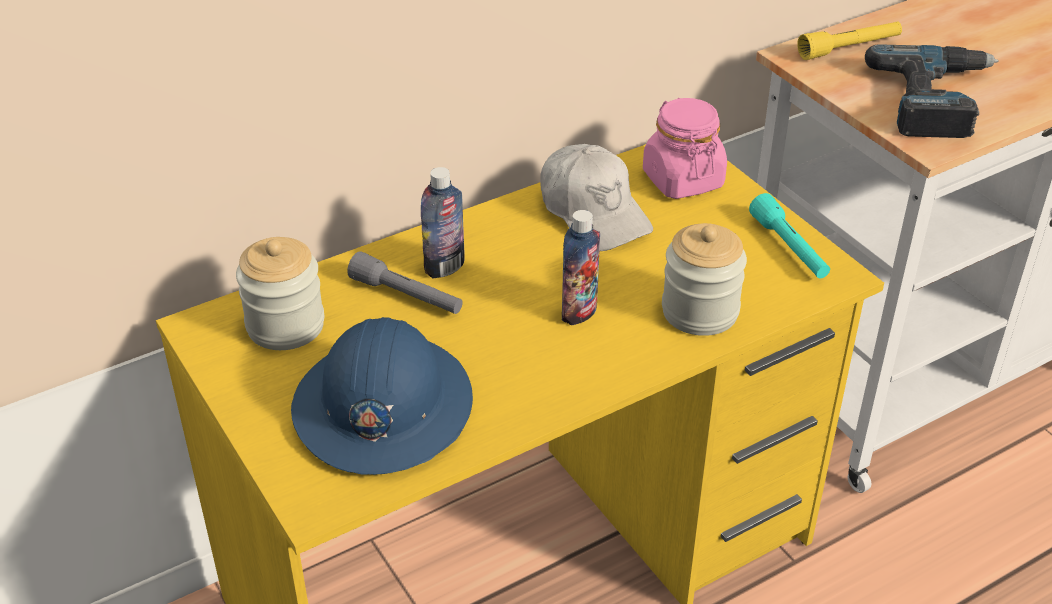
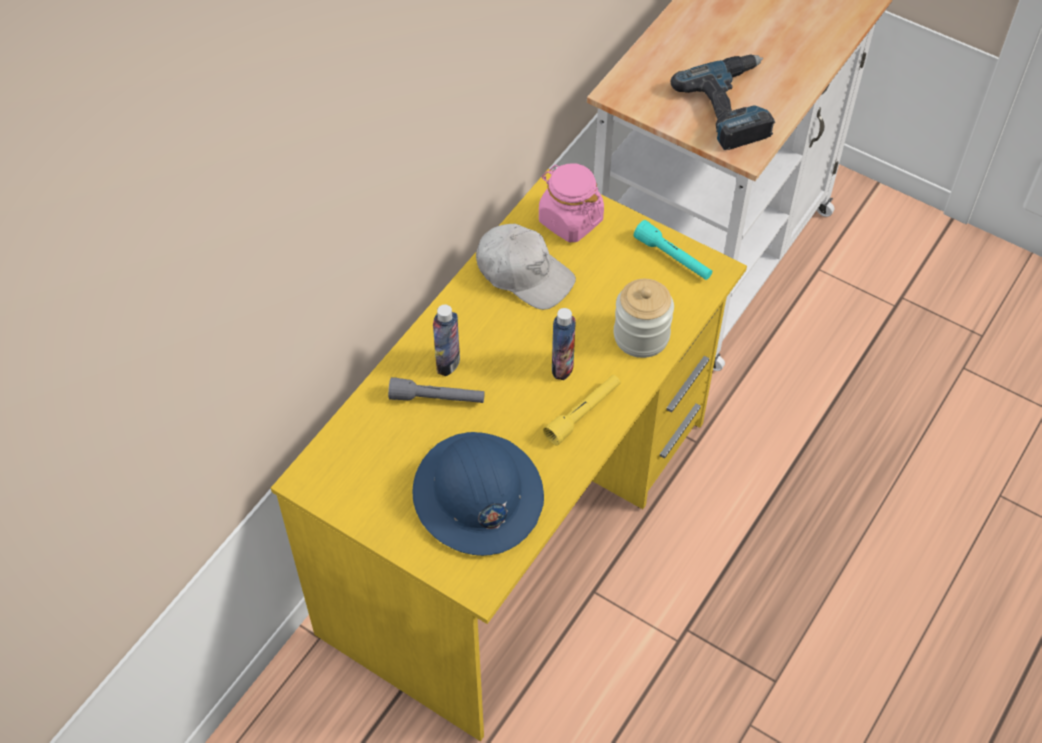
camera: 25 degrees left, 15 degrees up
(285, 326) = (368, 456): jar -> none
(849, 49) = (651, 73): yellow flashlight -> yellow flashlight (583, 413)

